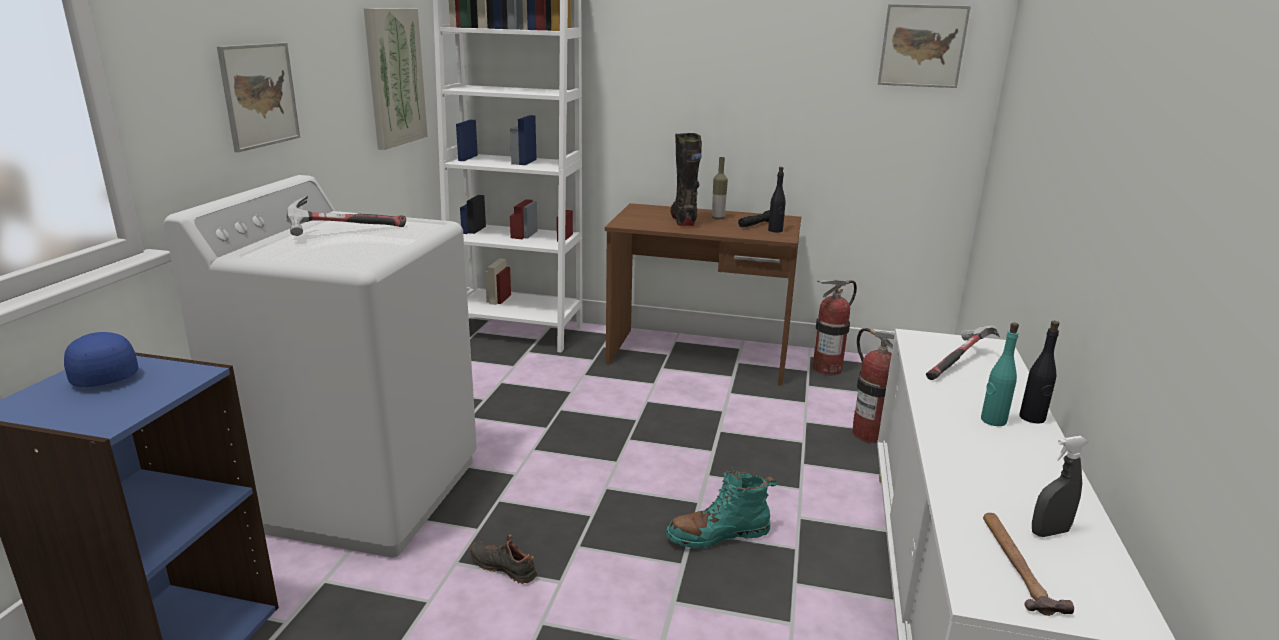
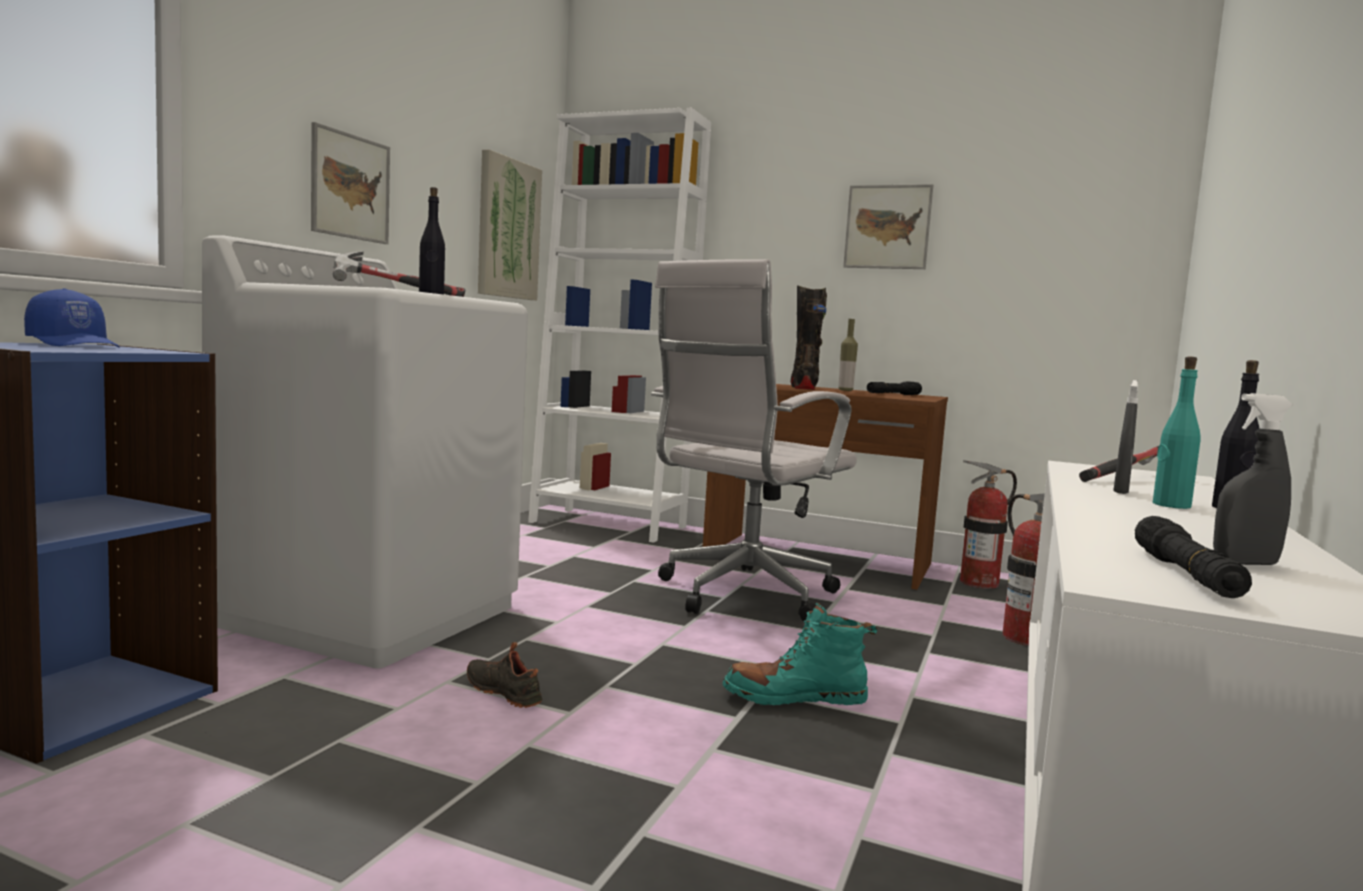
camera: 10 degrees right, 15 degrees down
(102, 375) = (75, 345): blue cap -> blue cap turned 150 degrees clockwise
(650, 415) = (741, 596): none -> white office chair
(775, 230) = (911, 397): black bottle -> black bottle (431, 294)
(922, 46) = (1090, 197): picture -> picture (887, 227)
(956, 396) = (1121, 491): none -> grey spray bottle
(1017, 565) = (1185, 574): hammer -> black flashlight

